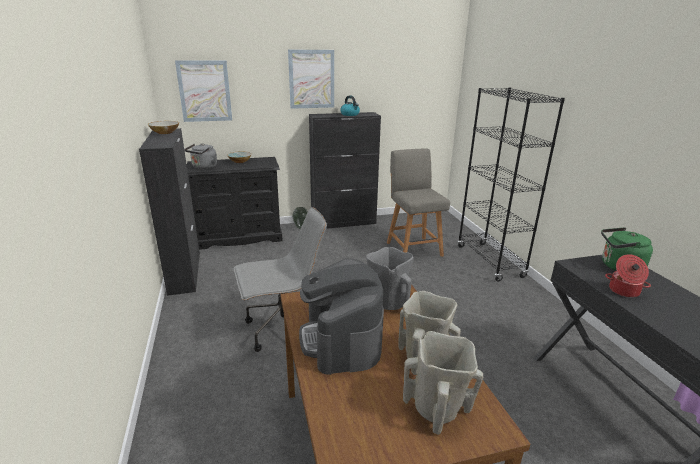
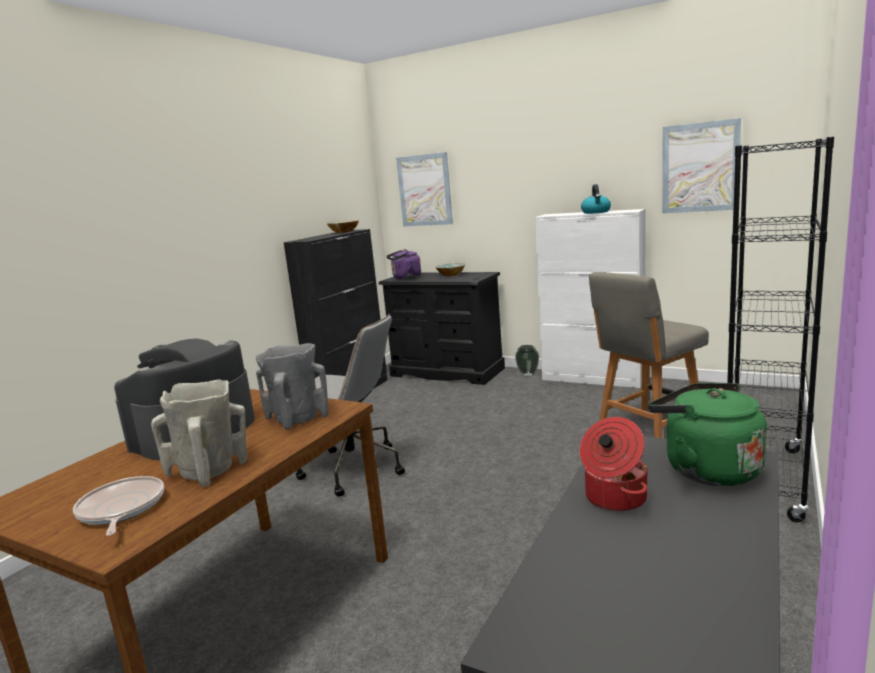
camera: 45 degrees right, 10 degrees down
(204, 167) = (405, 278): grey kettle -> purple kettle
(311, 79) = (548, 166): picture -> picture (700, 167)
(344, 222) = (593, 379): black cabinet -> white cabinet
(413, 248) = (648, 429): grey chair -> grey chair turned 150 degrees counterclockwise
(438, 409) = (121, 509): beige vase -> frying pan

